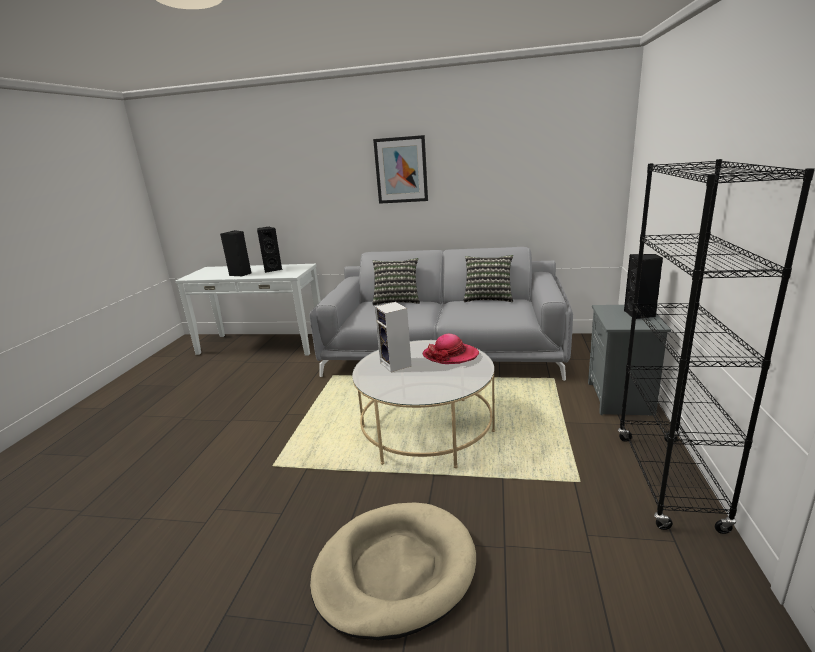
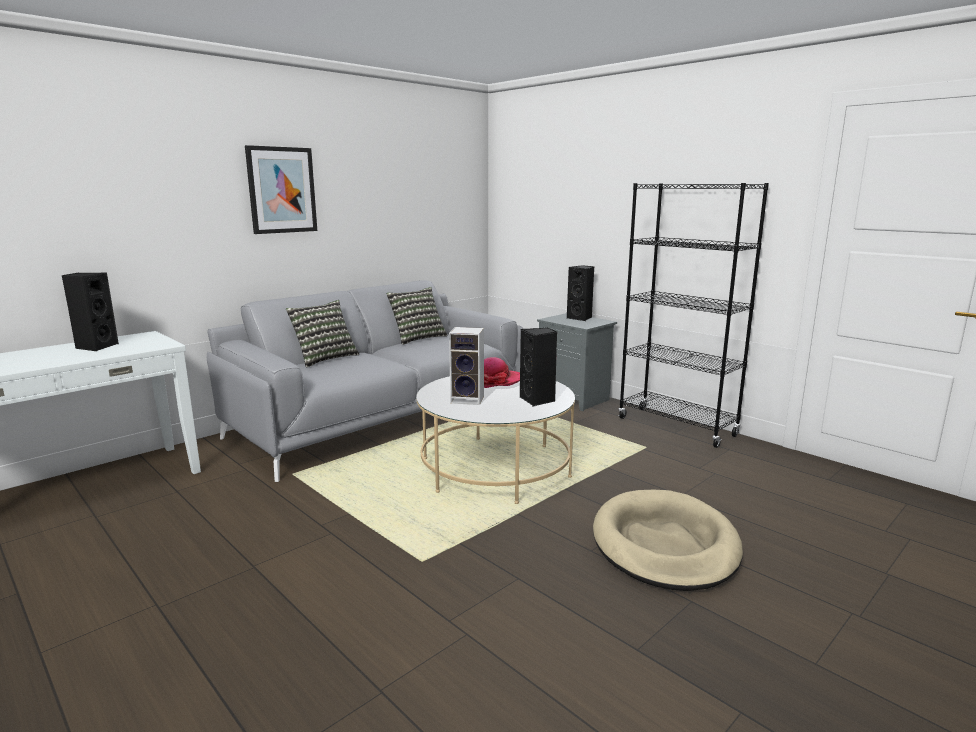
camera: 55 degrees left, 5 degrees down
(241, 274) = (46, 360): black speaker -> black speaker (538, 400)

